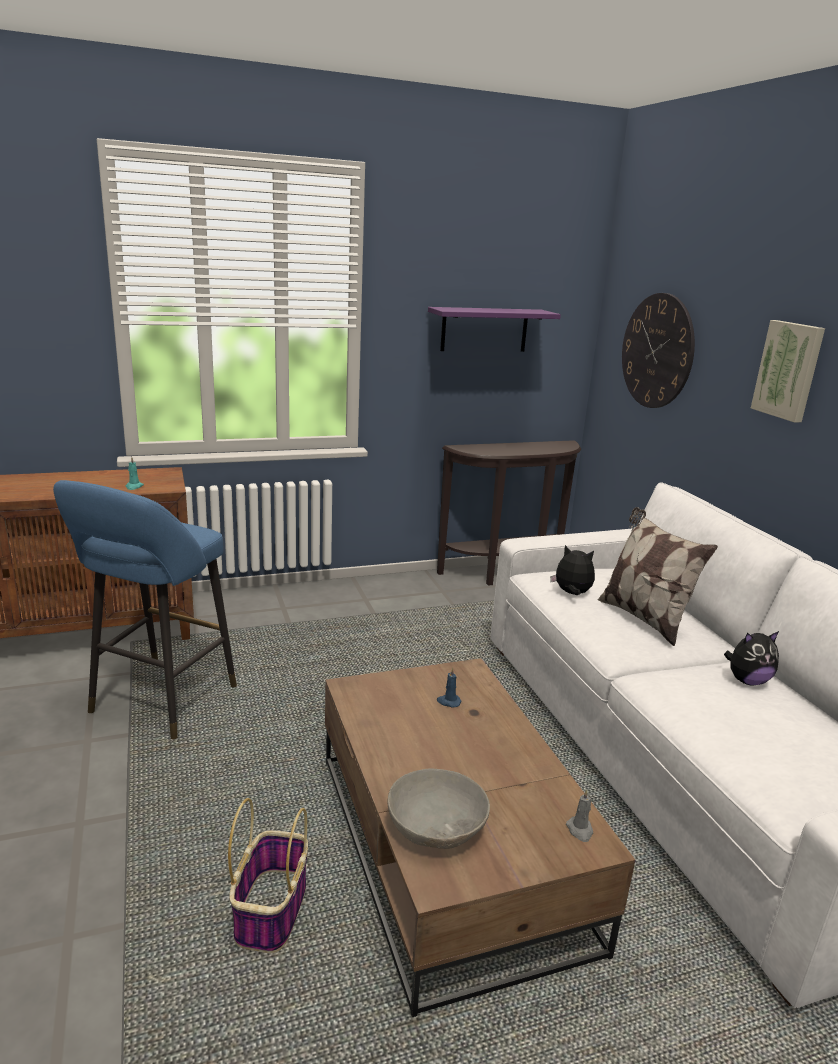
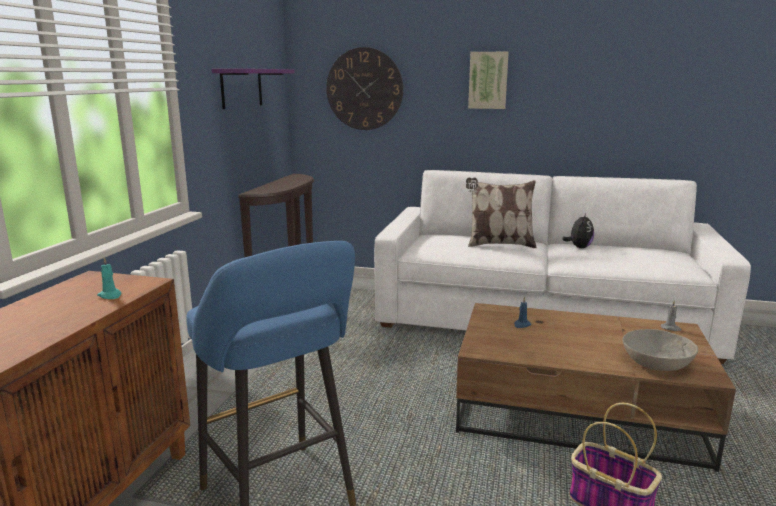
camera: 55 degrees left, 5 degrees down
(572, 593) = (453, 249): plush toy -> none

